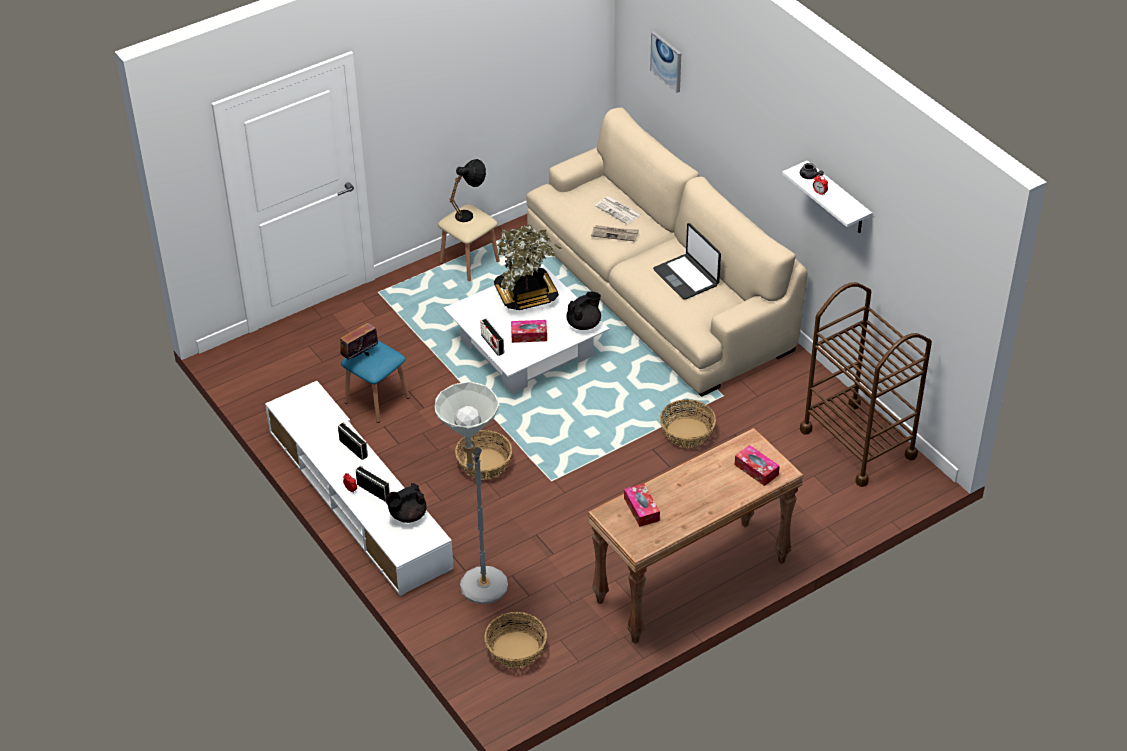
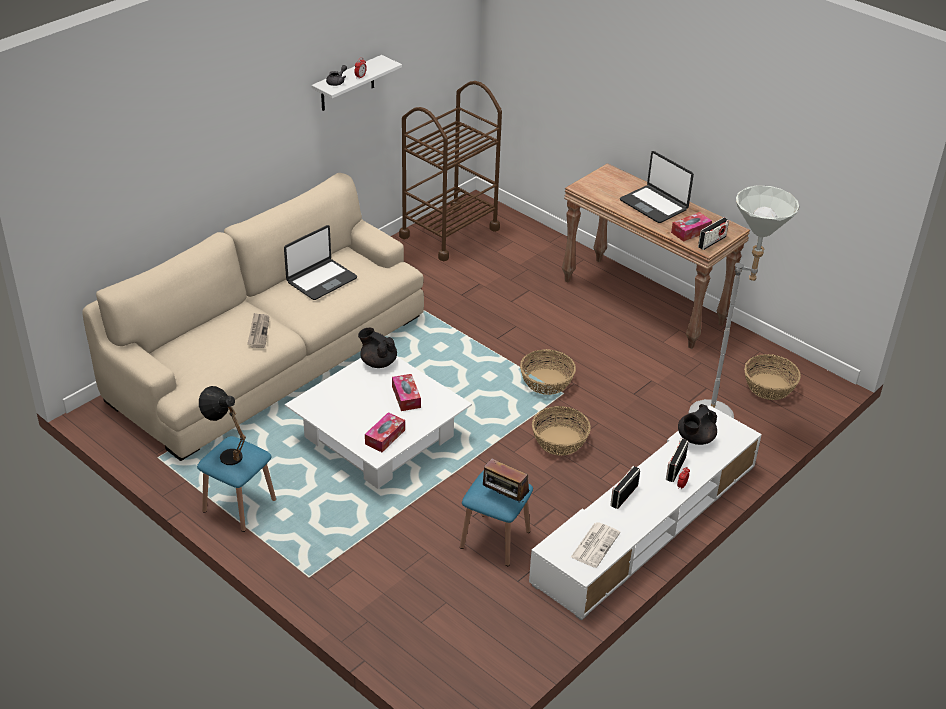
camera: 105 degrees left, 5 degrees down
(407, 515) = (695, 439): black teapot -> black teapot turned 90 degrees clockwise
(469, 262) = (239, 505): beige stool -> blue stool
(492, 344) = (428, 421): radio -> radio (712, 242)
(526, 295) = (342, 408): potted plant -> none
(619, 211) = (217, 333): newspaper -> newspaper (595, 544)
(666, 61) = (121, 183): picture -> none
(687, 433) = (469, 320): basket -> basket (547, 382)
(702, 492) = (654, 205): none -> laptop
(756, 470) = (614, 183): tissue box -> tissue box (385, 437)

